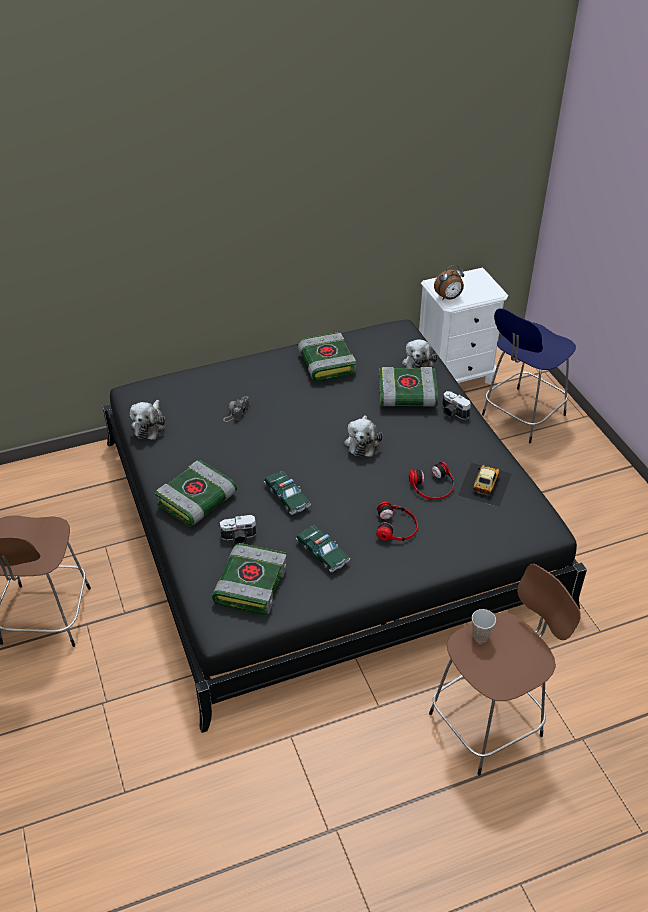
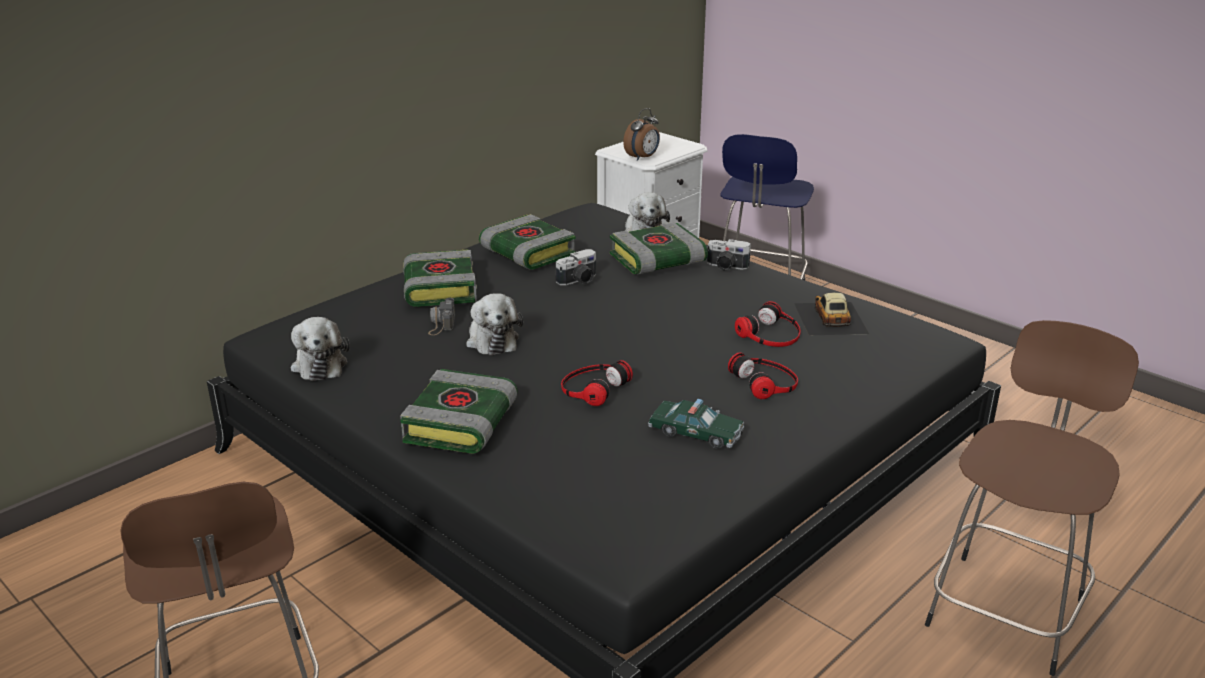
camera: 25 degrees left, 15 degrees down
(239, 538) = (561, 449): camera -> camera (579, 281)
(250, 583) = (623, 495): book -> book (439, 288)
(287, 497) = (592, 388): toy car -> headphones
(362, 442) = (642, 314): plush toy -> plush toy (492, 340)
(480, 635) = (995, 452): cup -> none

